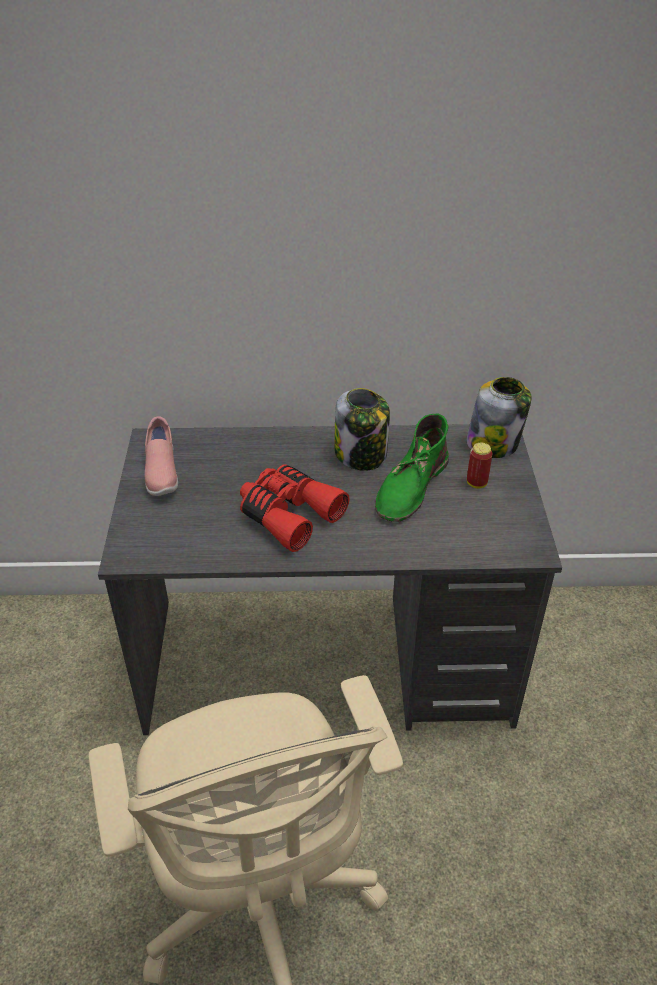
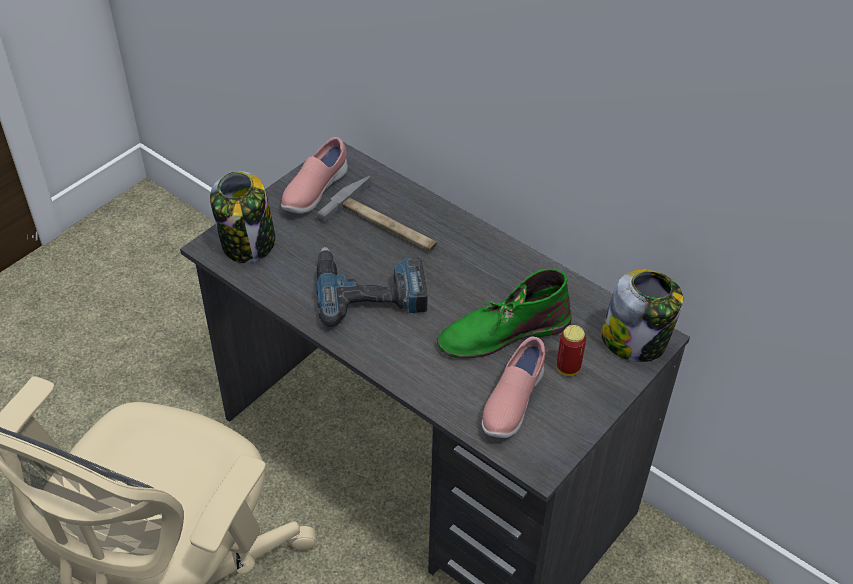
camera: 40 degrees right, 5 degrees up
(244, 465) = (385, 224): none -> hammer
(288, 514) = (369, 290): red binoculars -> power drill
(361, 455) = (495, 275): jar -> jar (248, 243)
(471, 525) = (511, 402): none -> pink shoe

